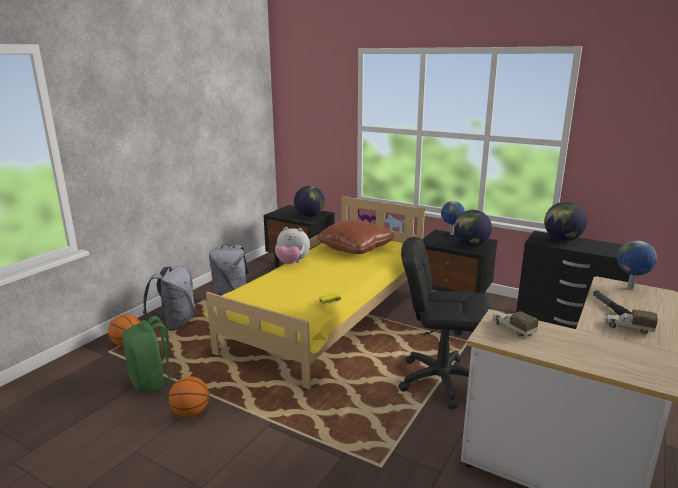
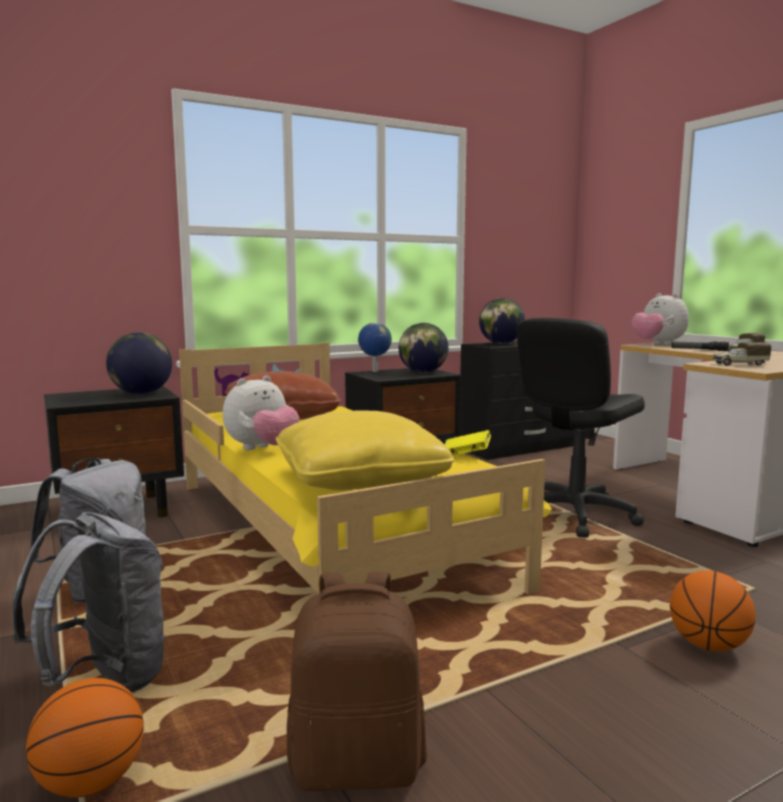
camera: 60 degrees left, 10 degrees down
(152, 382) = (357, 763): green backpack -> brown backpack
(191, 412) = (536, 724): basketball -> basketball (708, 645)
(262, 293) = (360, 479): none -> yellow pillow
(630, 289) = (658, 344): globe -> plush toy

